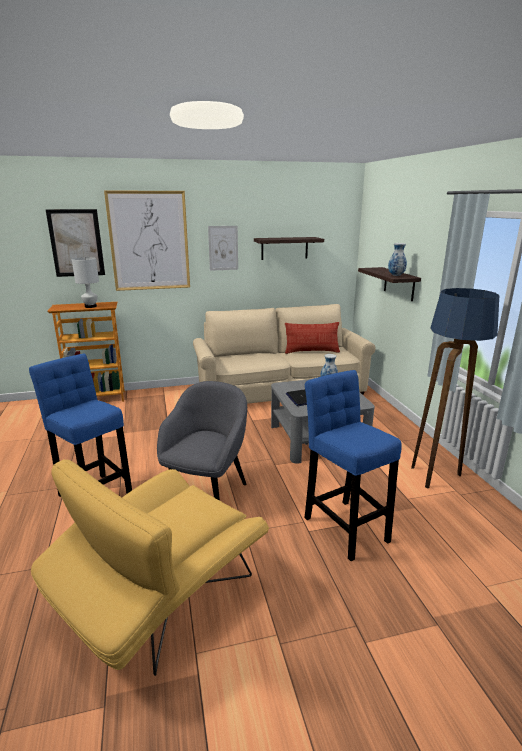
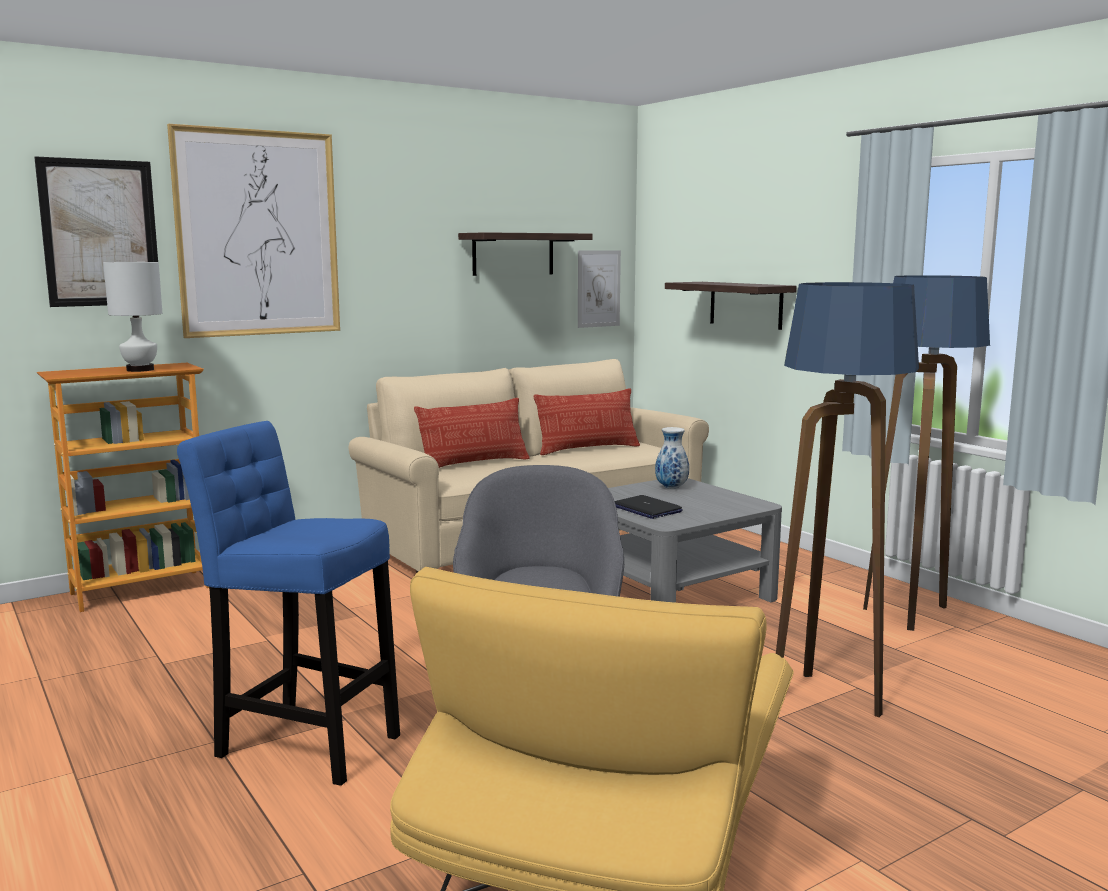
camera: 20 degrees left, 10 degrees down
(223, 248) = (402, 251): picture -> picture (598, 288)
(248, 356) = (473, 464): none -> pillow
(343, 525) = (829, 700): blue stool -> floor lamp
(395, 275) = (751, 284): vase -> none

